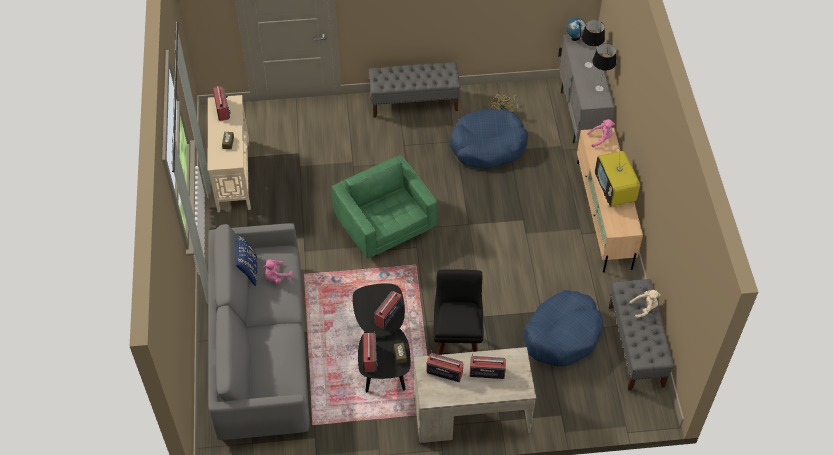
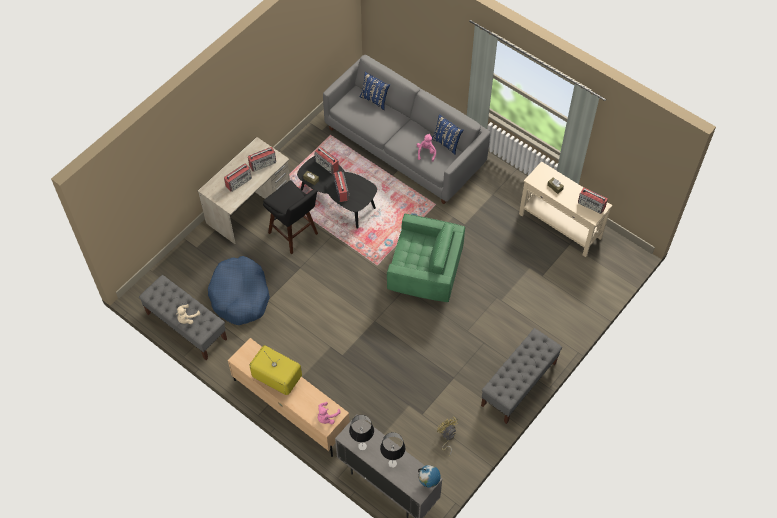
camera: 135 degrees right, 5 degrees up
(253, 370) = (375, 99): none -> blue pillow
(487, 145) = (427, 394): blue dog bed -> none

